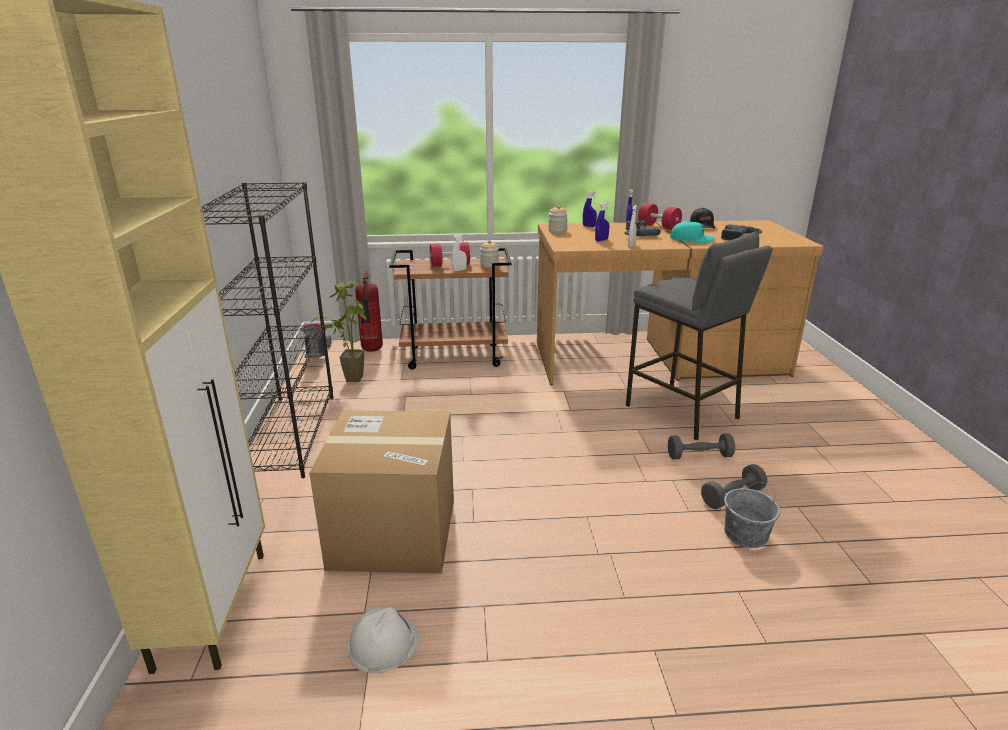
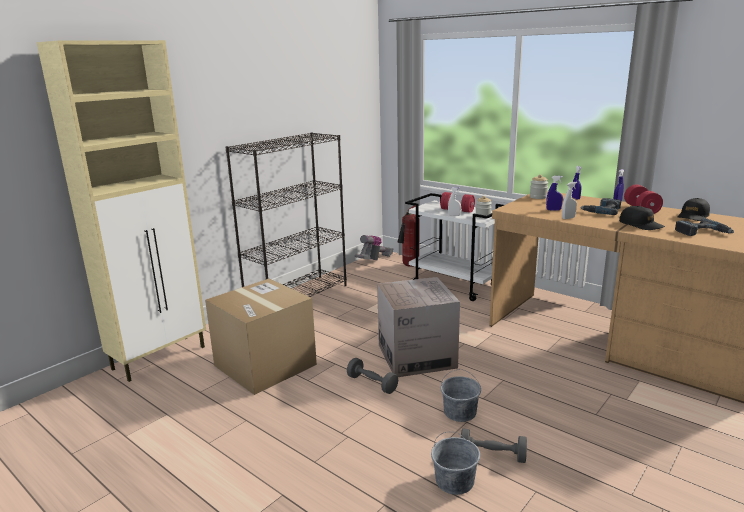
camera: 45 degrees right, 5 degrees down
(348, 377) = (371, 277): potted plant -> none
(383, 643) = (186, 408): white hard hat -> none
(455, 356) = (455, 285): brown cart -> white cart
(537, 442) = (416, 356): none -> cardboard box
(655, 474) = (460, 412): none -> grey bucket
(682, 411) = (564, 385): grey stool -> none
(691, 239) = (641, 225): turquoise cap -> black cap
(699, 456) = (518, 419): grey dumbbell -> grey dumbbell (372, 384)

